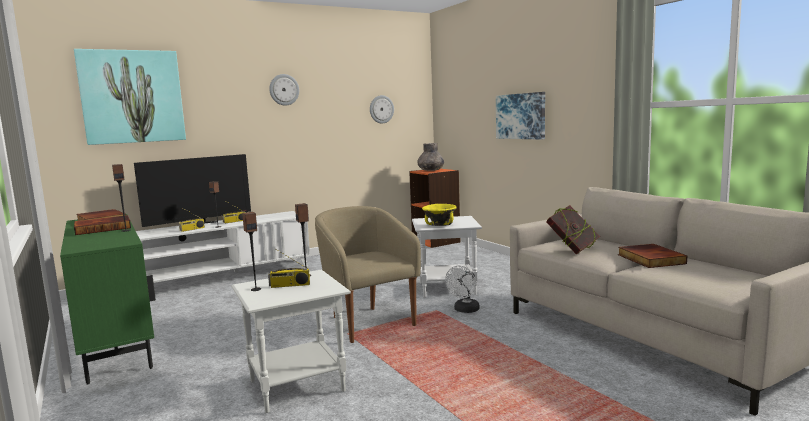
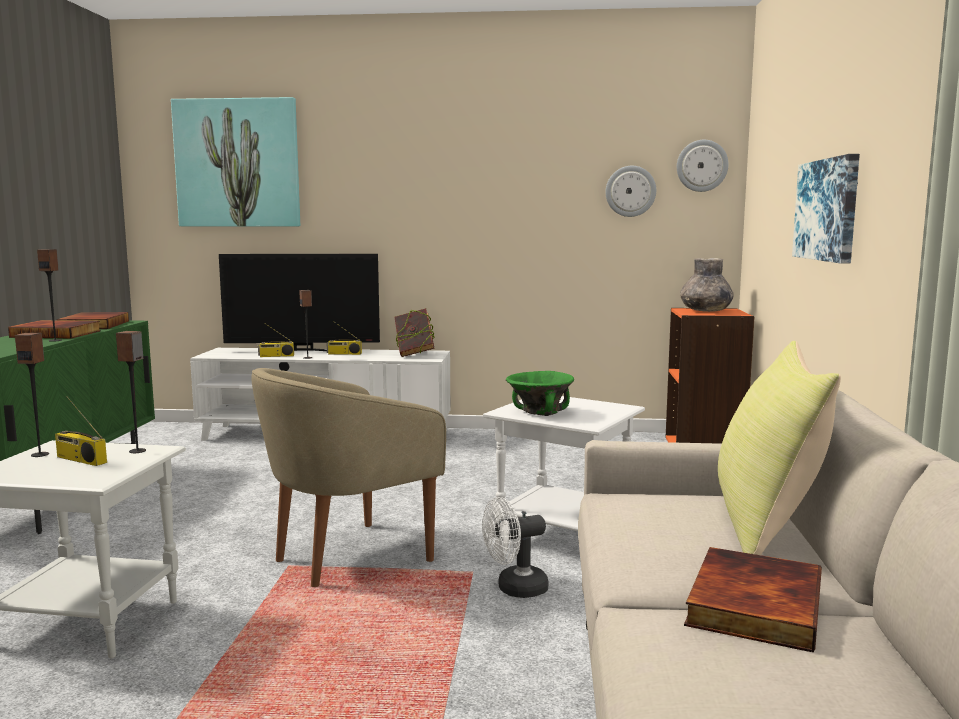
camera: 35 degrees right, 0 degrees up
(284, 89) = (453, 154): wall clock -> wall clock (702, 166)
(368, 322) = (347, 557): beige armchair -> beige armchair turned 135 degrees counterclockwise
(440, 225) = (540, 412): yellow bowl -> green bowl
(572, 250) = (644, 525): book -> book (414, 354)
(603, 241) = (766, 525): none -> yellow pillow

